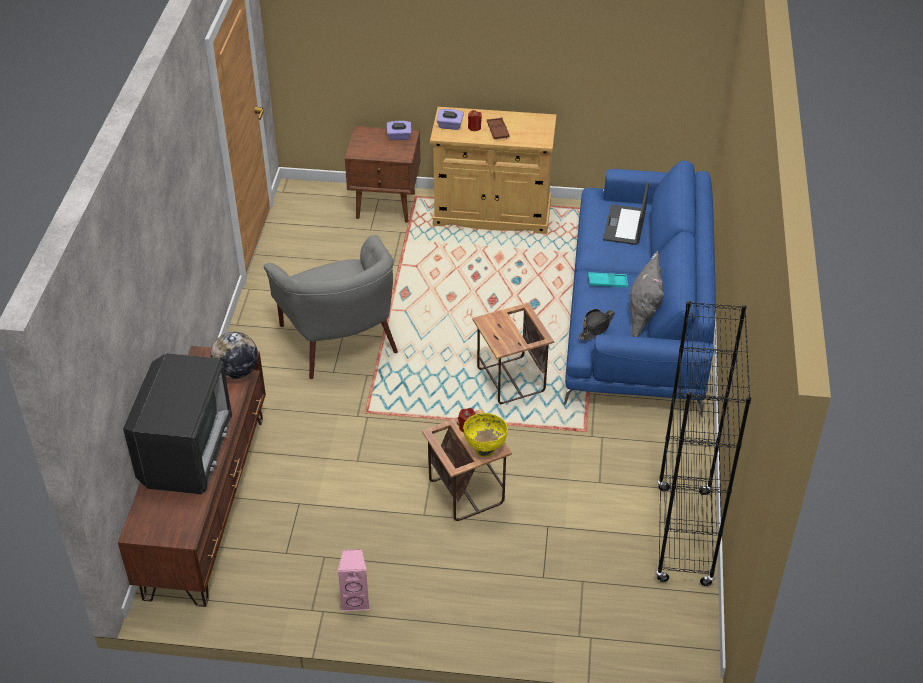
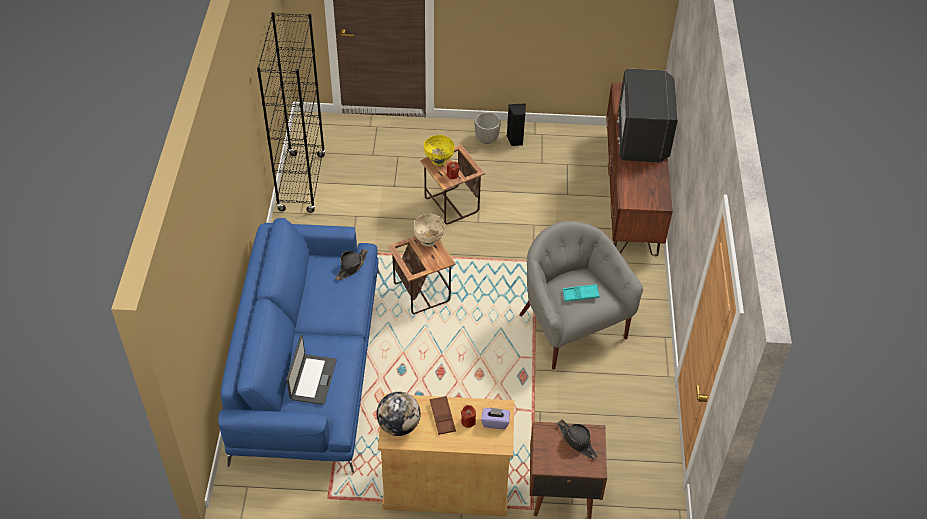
camera: 175 degrees right, 5 degrees up
(237, 372) = (629, 191): globe -> globe (399, 425)
(356, 600) = (515, 140): pink speaker -> black speaker
(373, 148) = (577, 441): none -> black hat
(399, 137) = (553, 461): purple tissue box -> none
(402, 603) = (486, 139): none -> planter
(503, 343) = (429, 241): none -> beige bowl
(607, 282) = (337, 312): turquoise tray -> turquoise tray (580, 295)
(643, 318) = (310, 278): grey pillow -> none

